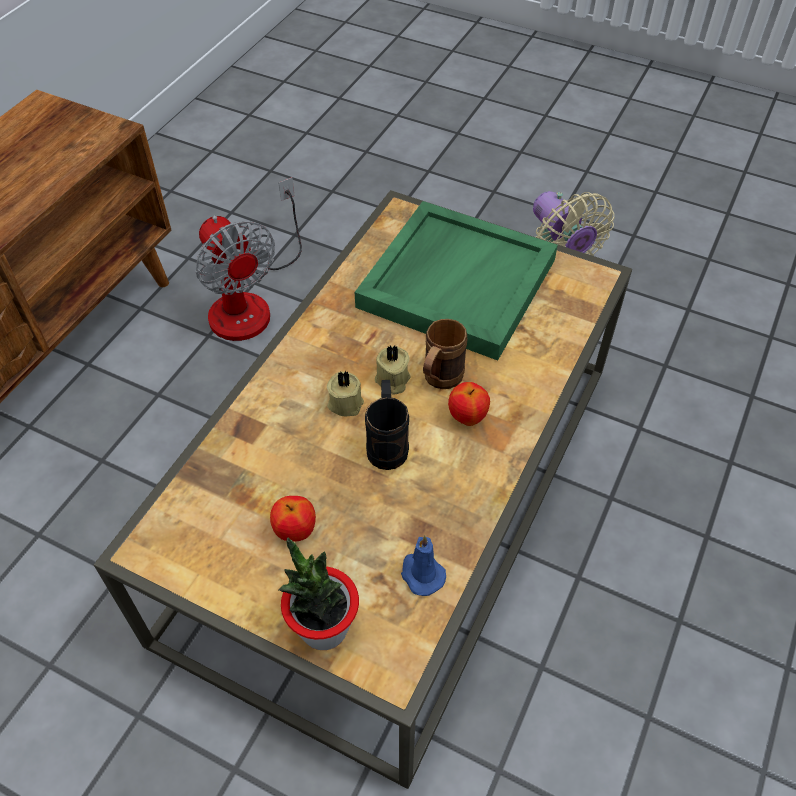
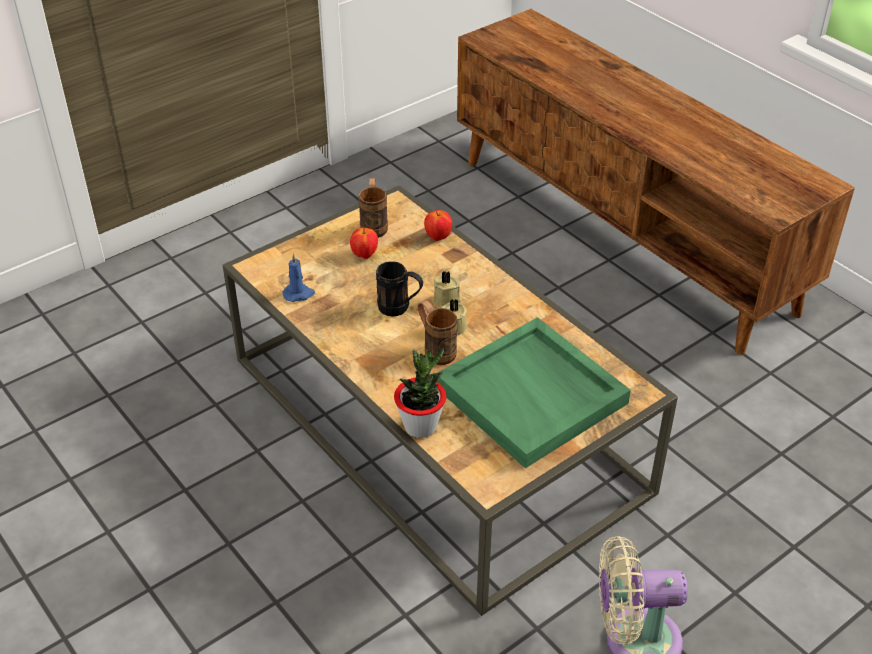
camera: 115 degrees right, 10 degrees down
(217, 551) = (374, 225): none -> brown mug
(250, 301) = (694, 398): fan -> none
(323, 628) = (297, 250): potted plant -> potted plant (420, 426)
(467, 417) = (394, 352): apple -> apple (438, 237)

